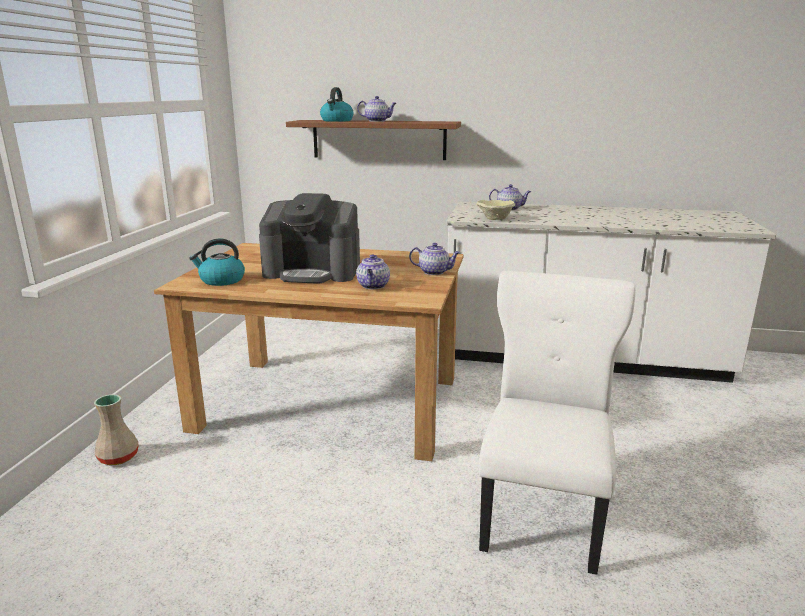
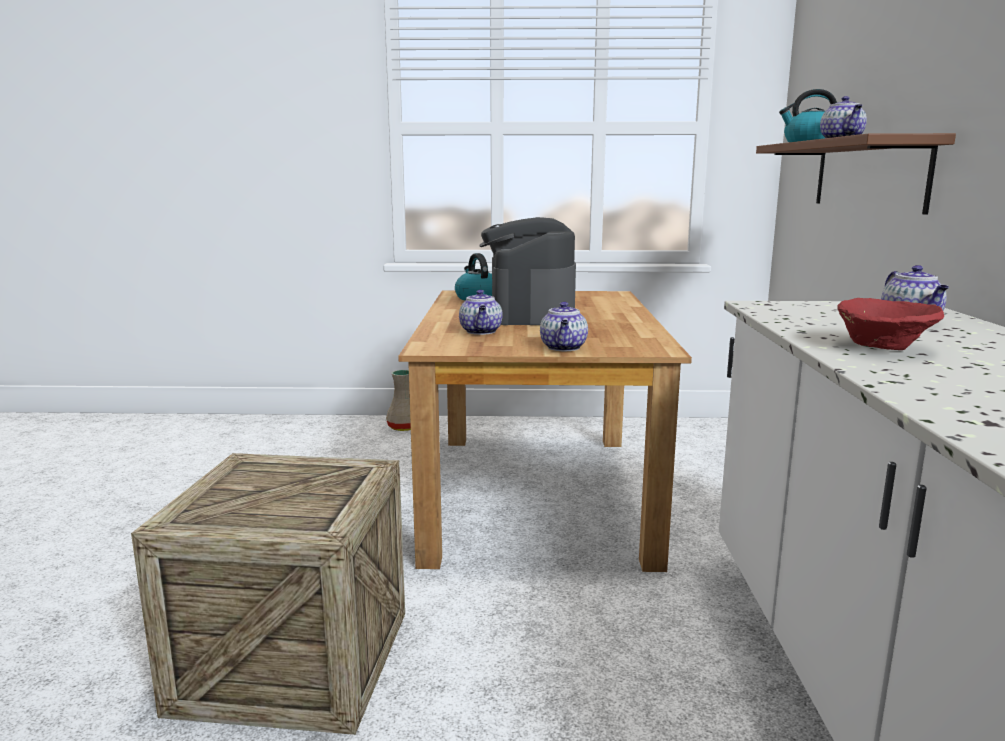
camera: 80 degrees right, 5 degrees down
(373, 286) = (481, 332): teapot -> teapot turned 90 degrees counterclockwise
(494, 218) = (783, 315): beige bowl -> none
(543, 513) = (294, 660): white chair -> crate
(565, 218) = (884, 348): none -> red bowl

